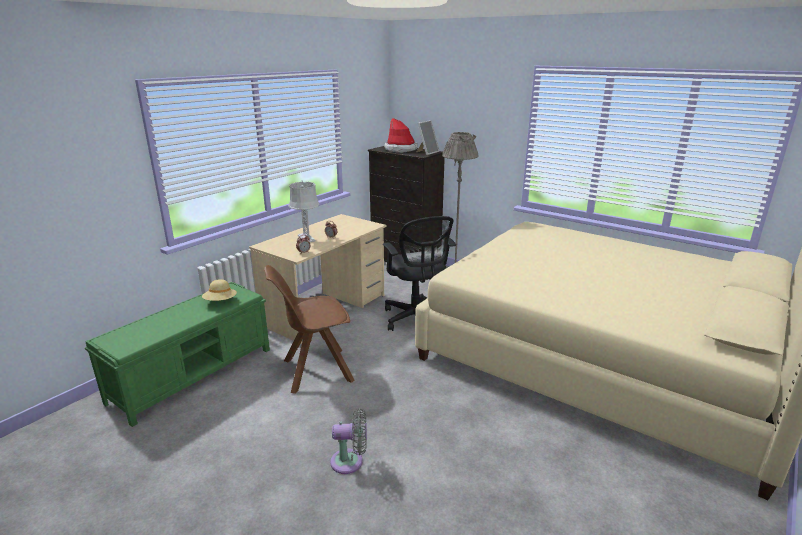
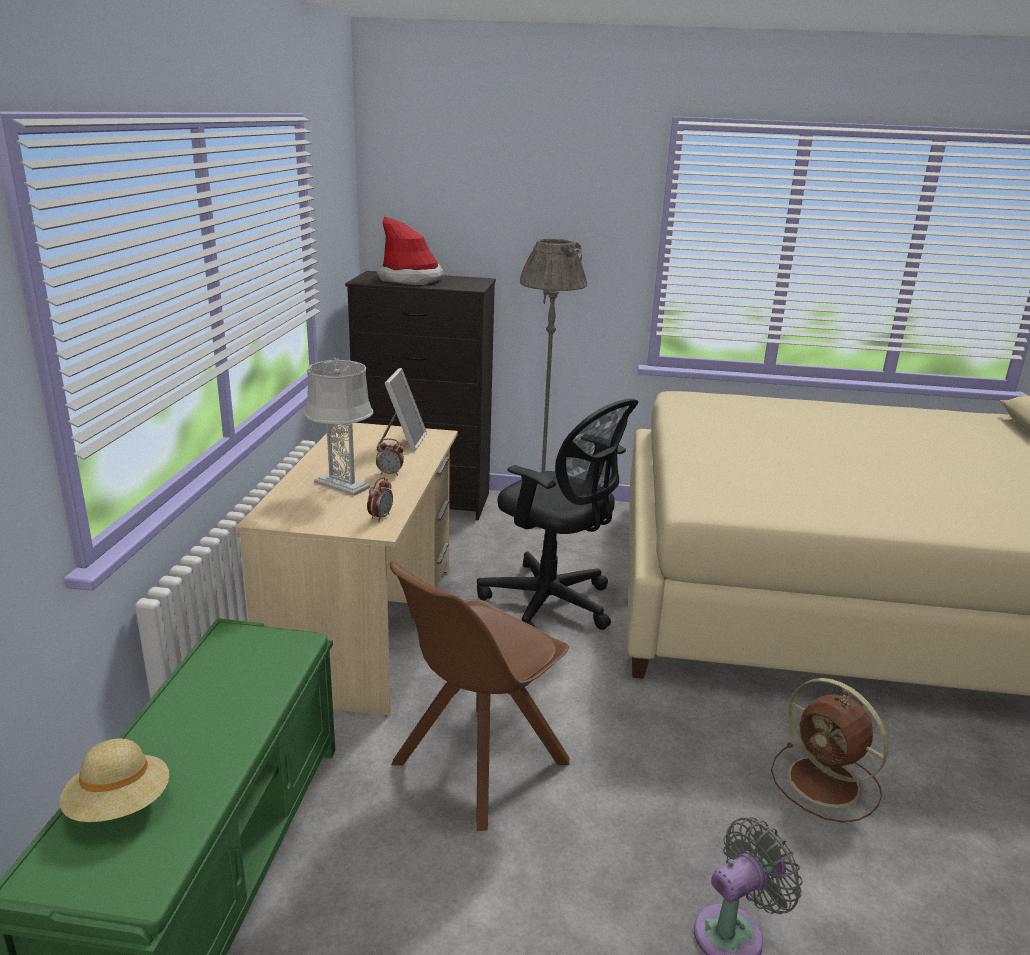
camera: 30 degrees left, 0 degrees up
(220, 302) = (251, 674): beige hat -> beige hat (120, 806)
(427, 152) = (469, 282): picture frame -> picture frame (403, 441)
(462, 428) = (826, 784): none -> brown fan

